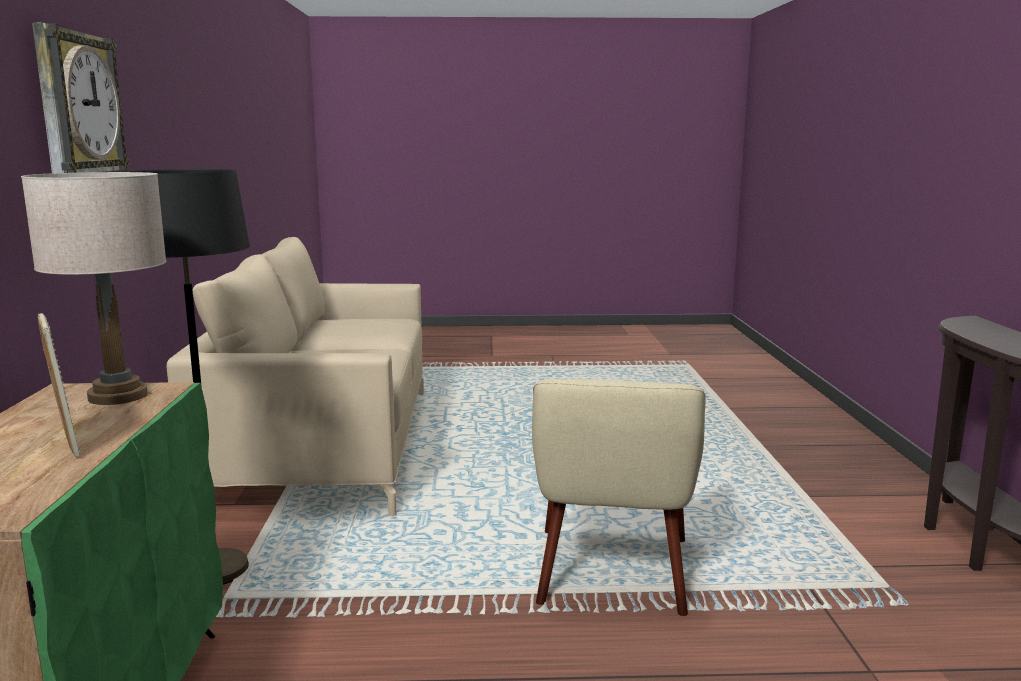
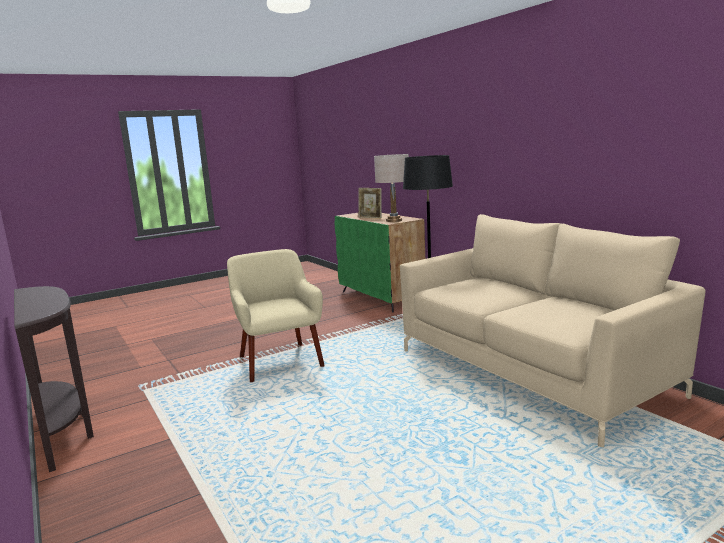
camera: 150 degrees right, 0 degrees up
(77, 113) = (457, 132): wall clock -> none

